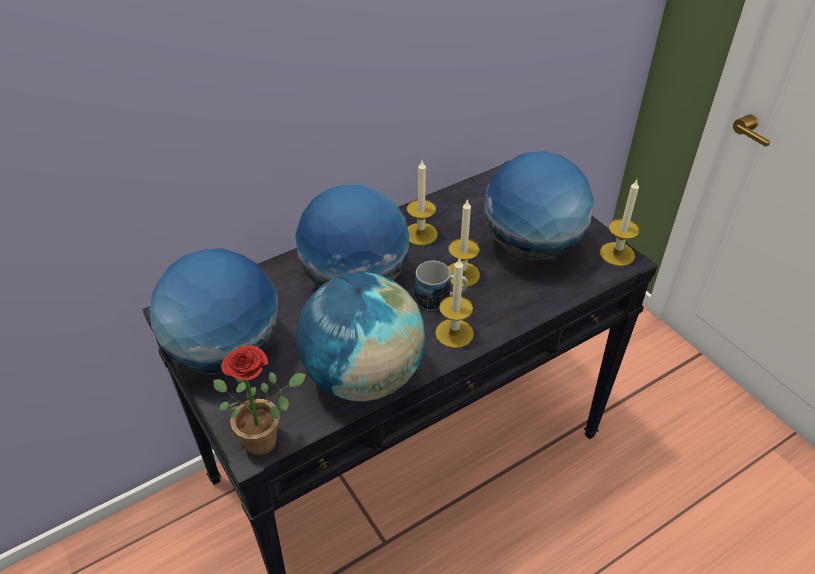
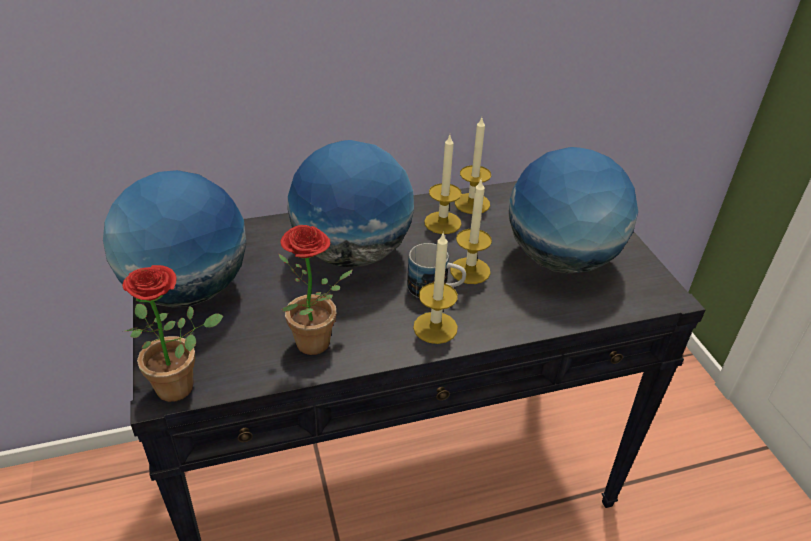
camera: 15 degrees right, 5 degrees down
(363, 376) = (315, 348): globe -> potted plant
(617, 254) = (659, 287): candle -> candle (472, 203)

